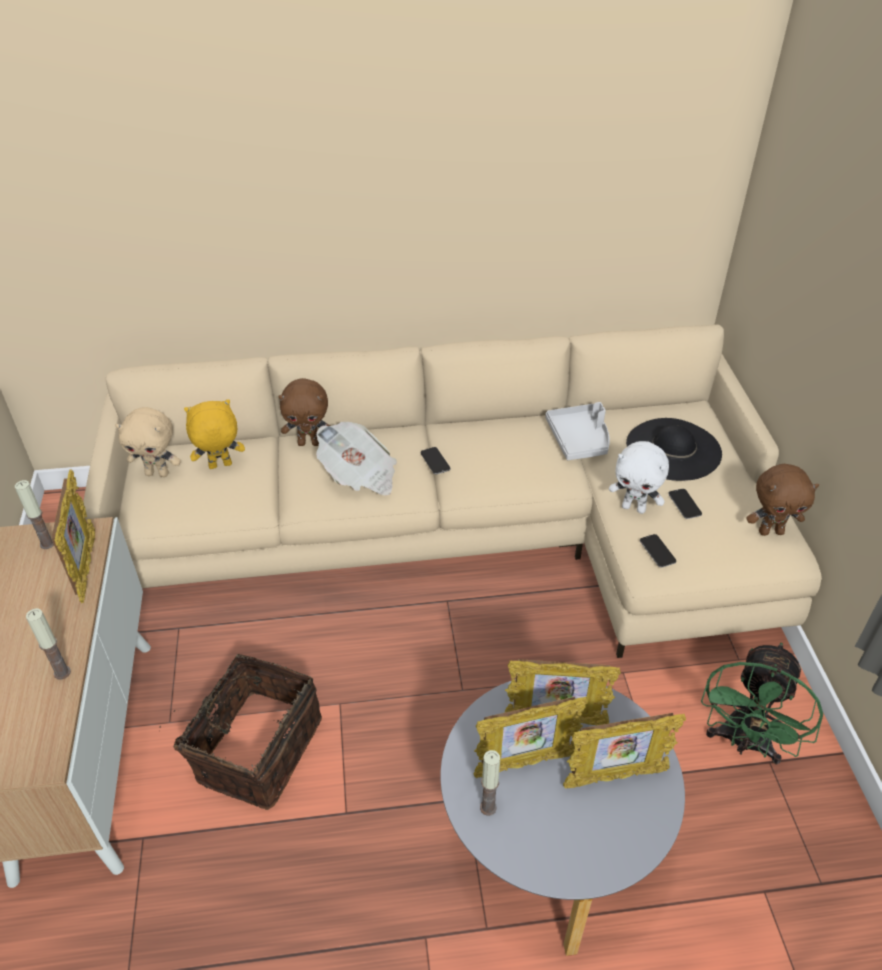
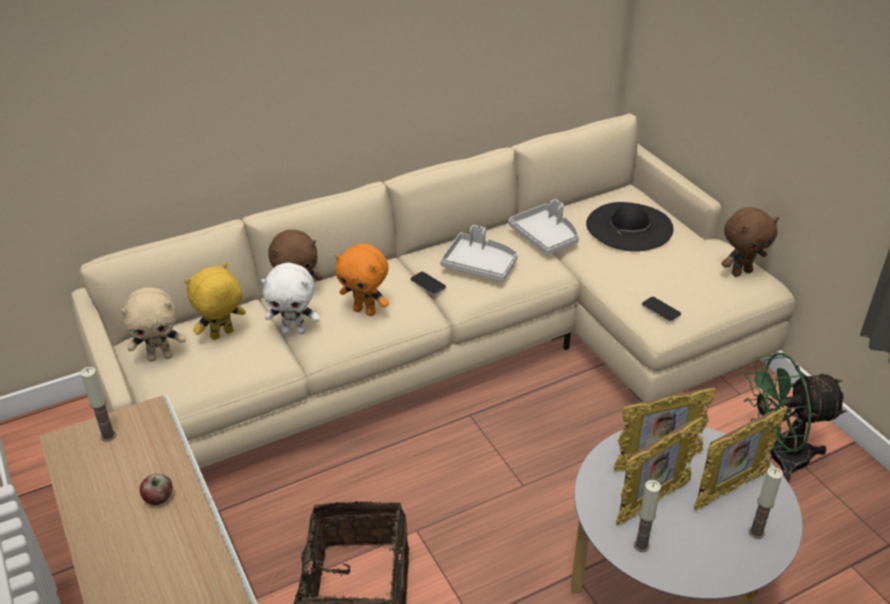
camera: 20 degrees left, 5 degrees down
(53, 618) = (159, 499): none -> apple
(62, 672) = (199, 542): candle -> candle (756, 532)
(86, 567) = (165, 445): picture frame -> none
(359, 475) = (365, 311): newspaper -> orange plush toy
(494, 454) = (480, 265): none -> grey tray
(634, 508) = (622, 281): white plush toy -> white plush toy (294, 331)
(684, 504) = (663, 267): phone -> none
(743, 743) = (777, 458): green fan -> green fan turned 75 degrees clockwise

